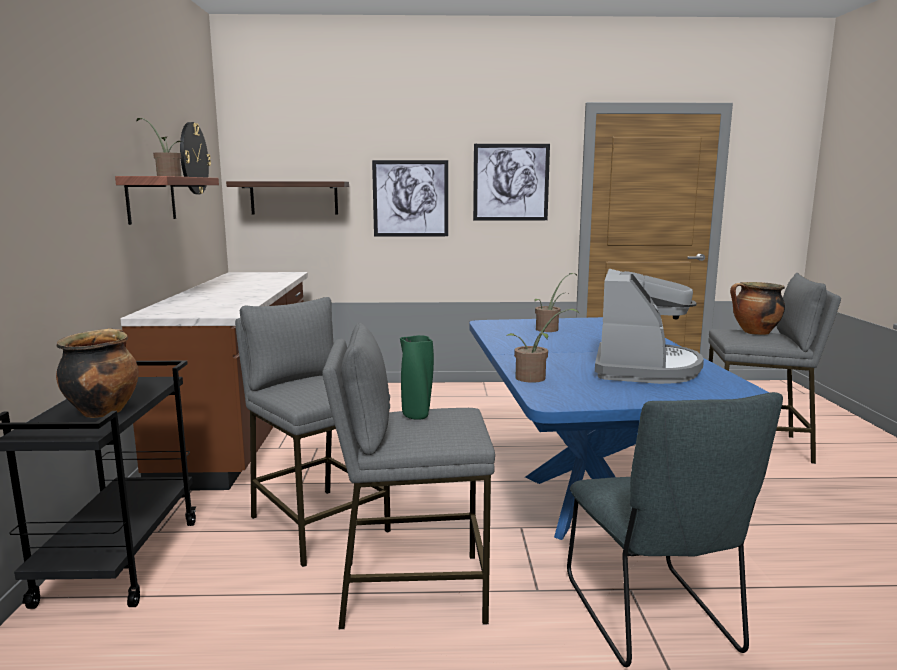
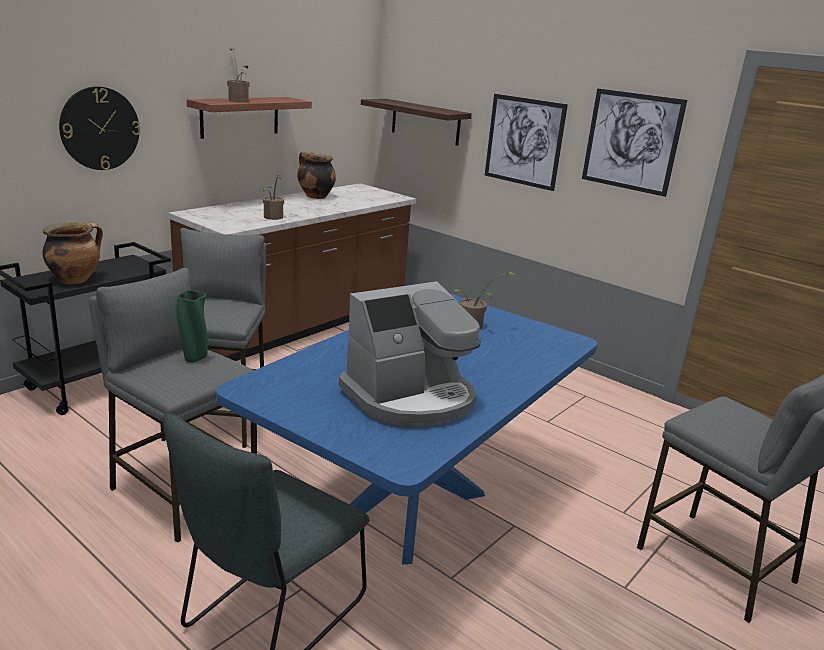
camera: 40 degrees right, 10 degrees up
(193, 158) = (321, 77): wall clock -> wall clock (100, 128)
(534, 379) = (299, 365): potted plant -> potted plant (273, 218)
(754, 333) = (749, 422): cooking pot -> cooking pot (315, 196)

